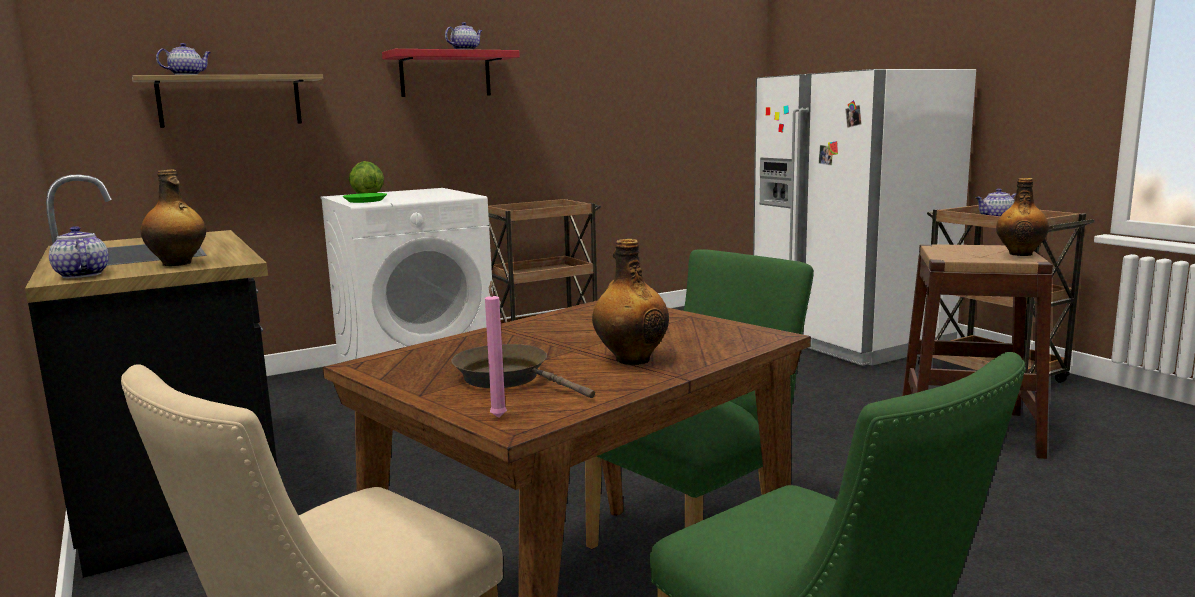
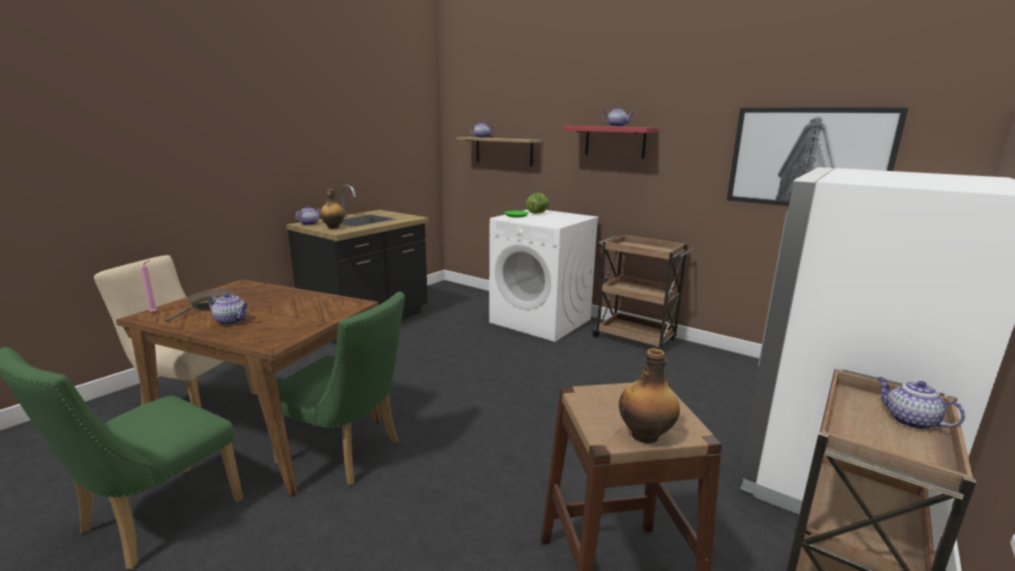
camera: 65 degrees right, 5 degrees up
(631, 359) = (232, 321): bottle -> teapot
(654, 83) = (808, 158): none -> picture

